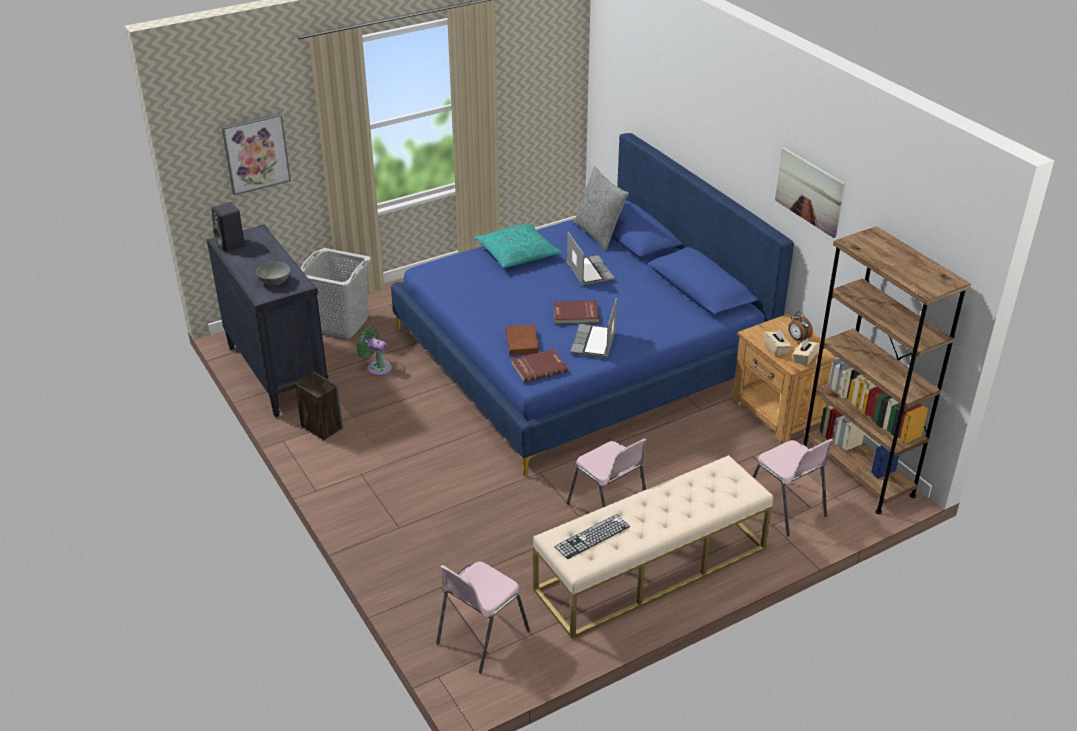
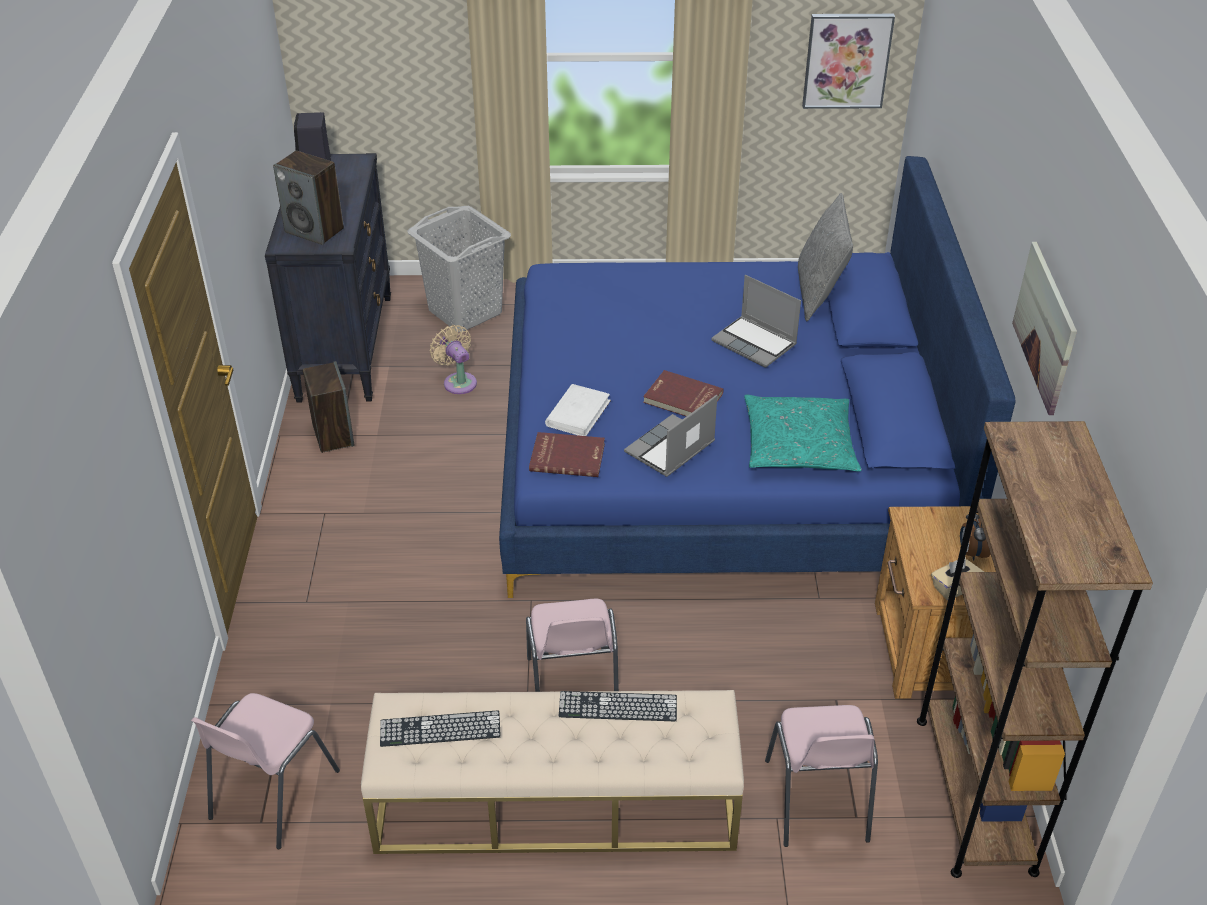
camera: 30 degrees right, 5 degrees up
(256, 153) = (386, 57): picture -> picture (847, 60)
(274, 281) = (315, 230): grey bowl -> speaker
(376, 368) = (458, 381): green fan -> beige fan
(481, 637) = (272, 795): pink chair -> pink chair turned 45 degrees counterclockwise
(517, 254) = (684, 287): turquoise pillow -> turquoise pillow (798, 445)
(522, 342) = (578, 413): brown book -> white book
(589, 271) = (755, 343): laptop -> laptop turned 120 degrees clockwise
(678, 486) = (617, 706): none -> keyboard
(776, 349) = (923, 556): beige tissue box -> none

